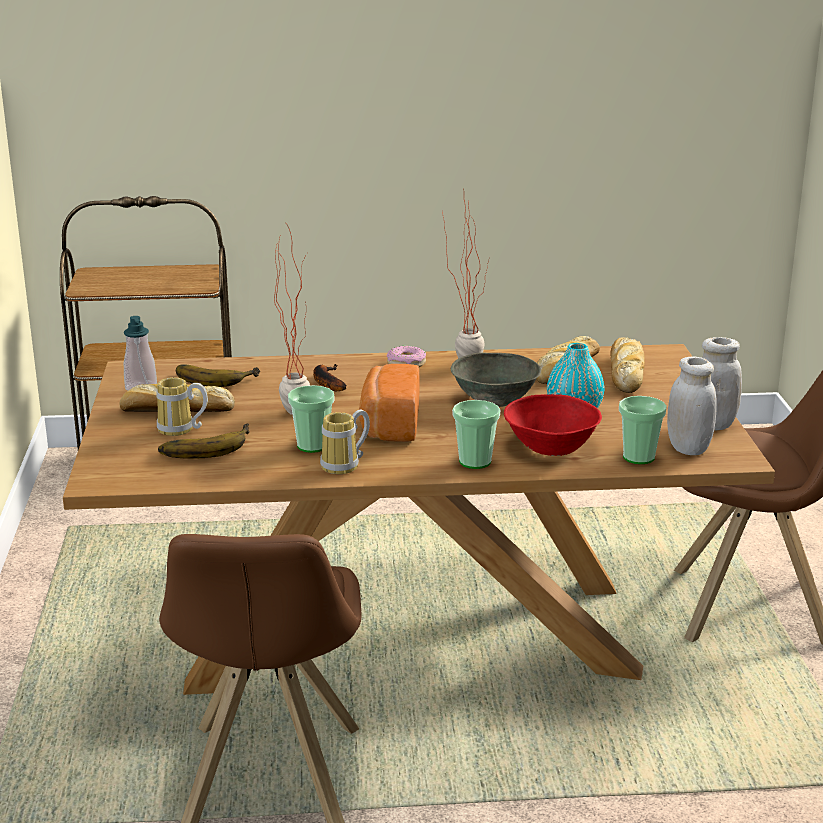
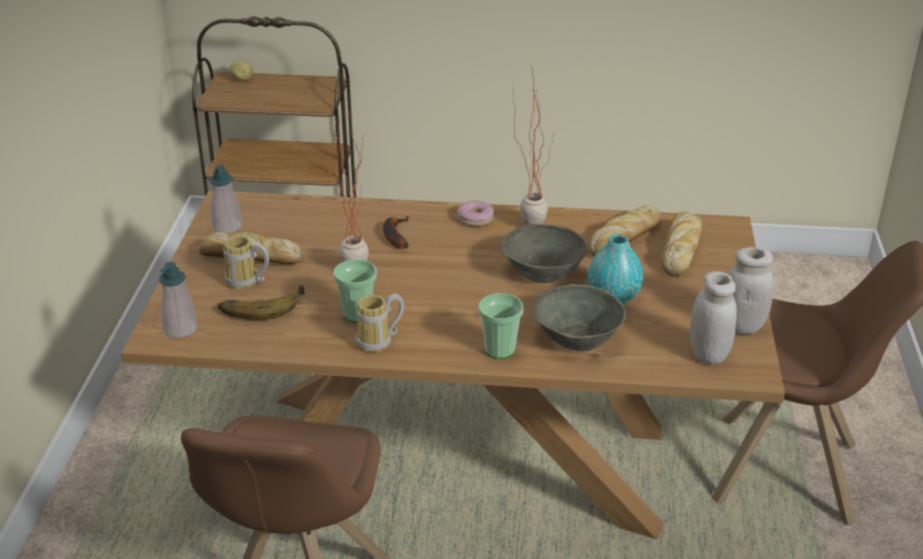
camera: 10 degrees right, 10 degrees up
(107, 272) = (241, 79): none -> potato
(123, 472) = (180, 329): none -> soap dispenser
(215, 377) = (296, 220): banana -> none
(389, 424) = (435, 294): bread -> none
(551, 447) = (577, 339): red bowl -> grey bowl
(638, 457) = (656, 360): cup -> none

